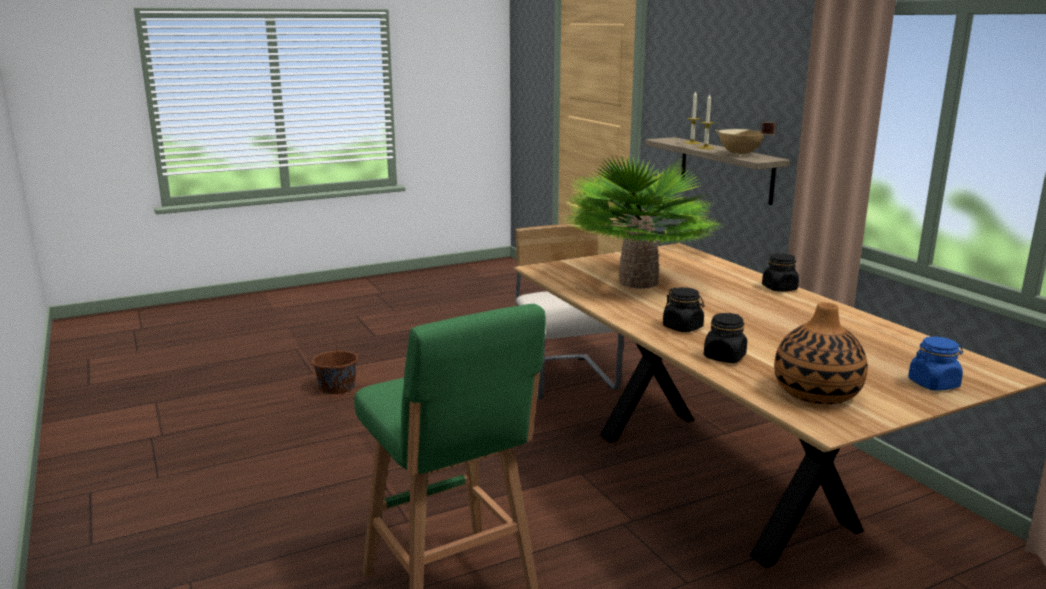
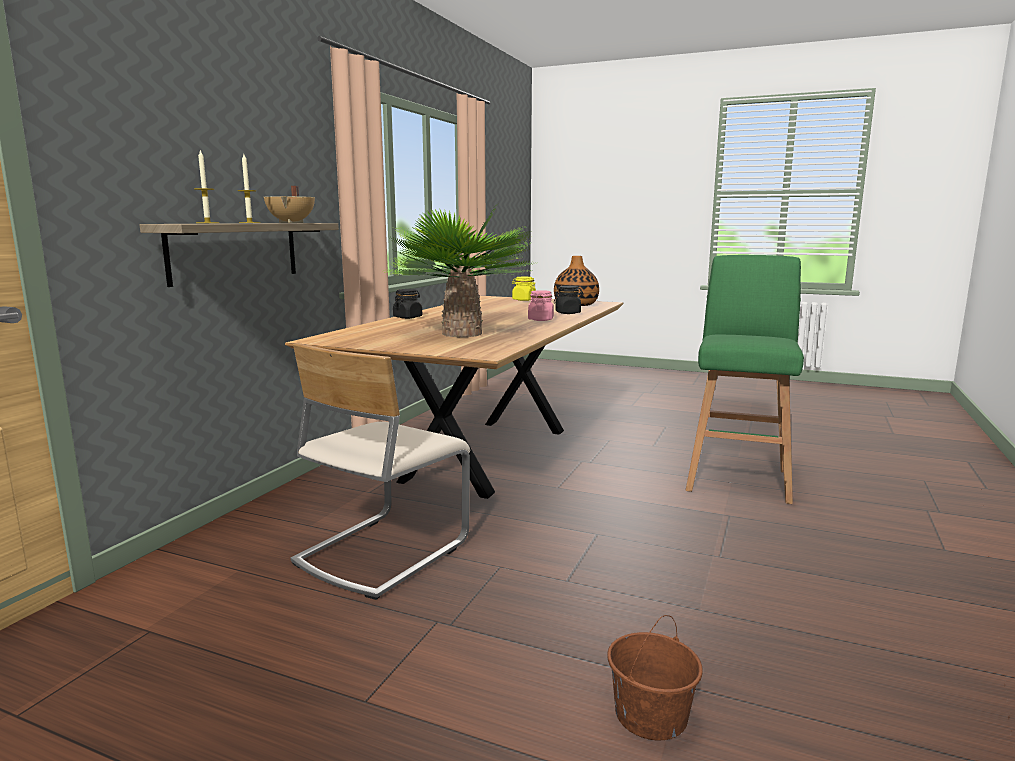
camera: 130 degrees left, 5 degrees down
(683, 327) = (540, 319): black jar -> pink jar
(933, 384) = (523, 300): blue jar -> yellow jar

